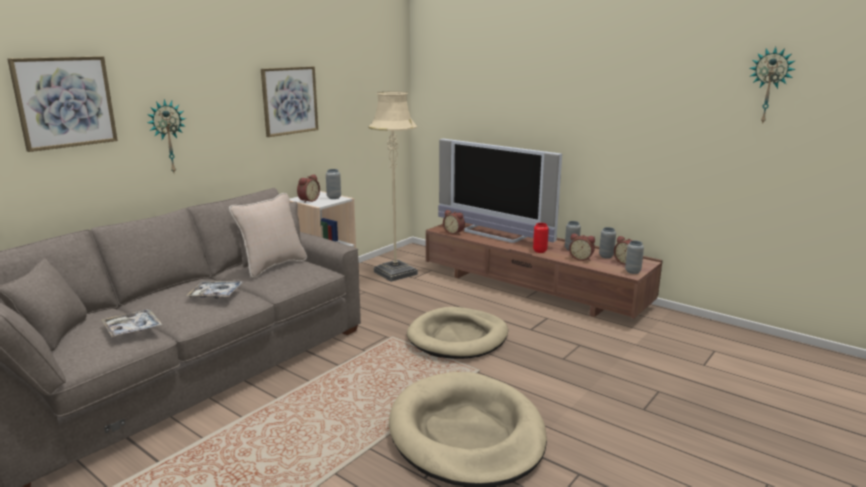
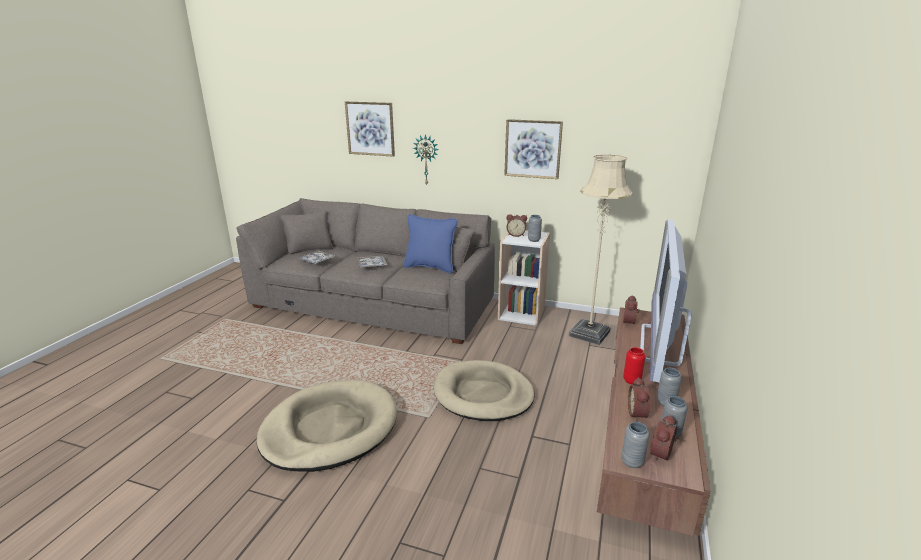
camera: 70 degrees right, 5 degrees up
(272, 266) = (430, 267): beige pillow -> blue pillow
(769, 86) = (835, 282): wall clock -> none

